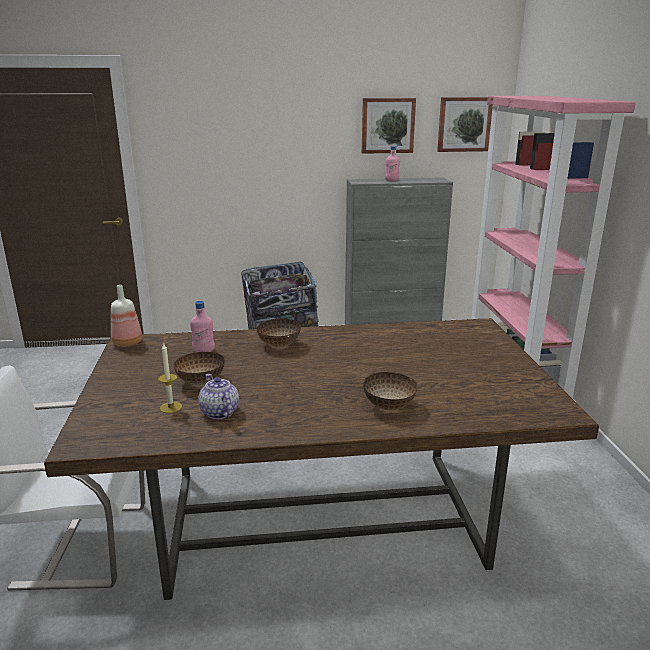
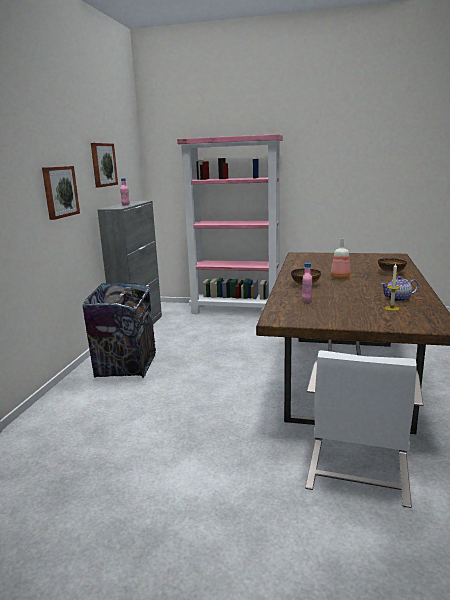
camera: 70 degrees left, 5 degrees down
(126, 343) = (278, 320): bottle -> bottle (339, 278)
(201, 381) = (356, 302): bowl -> none
(464, 124) = (129, 163): picture -> picture (60, 191)

